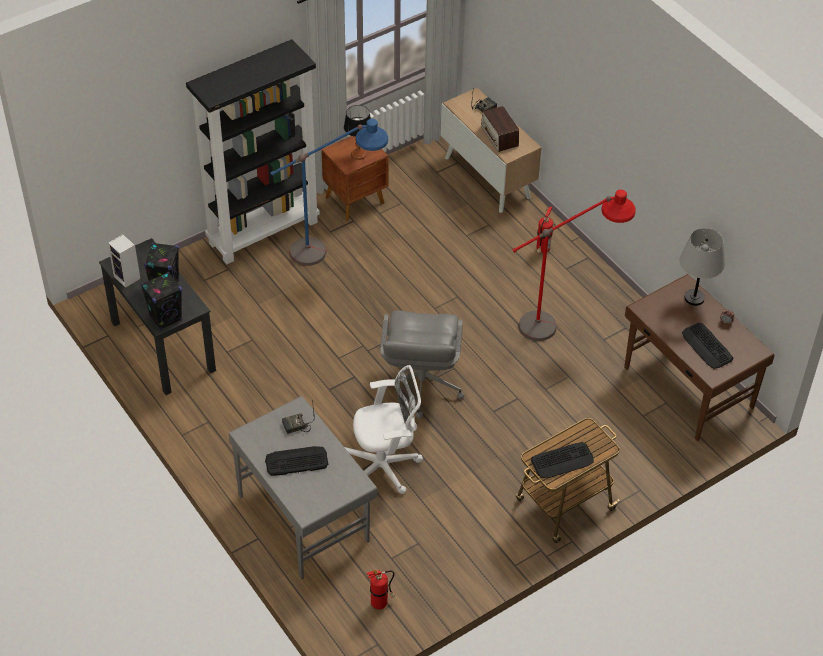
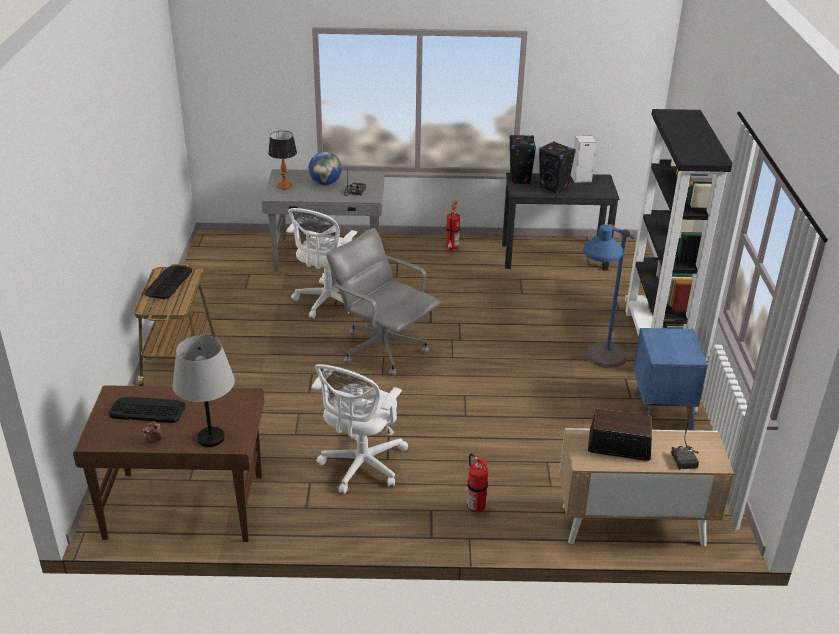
camera: 125 degrees right, 15 degrees down
(296, 461) = (325, 183): keyboard -> globe
(356, 200) = (661, 412): brown nightstand -> blue nightstand
(358, 154) = (666, 345): table lamp -> table lamp (284, 186)
(381, 603) = (223, 258): fire extinguisher -> fire extinguisher (451, 248)
(563, 322) = (361, 467): red floor lamp -> white office chair

